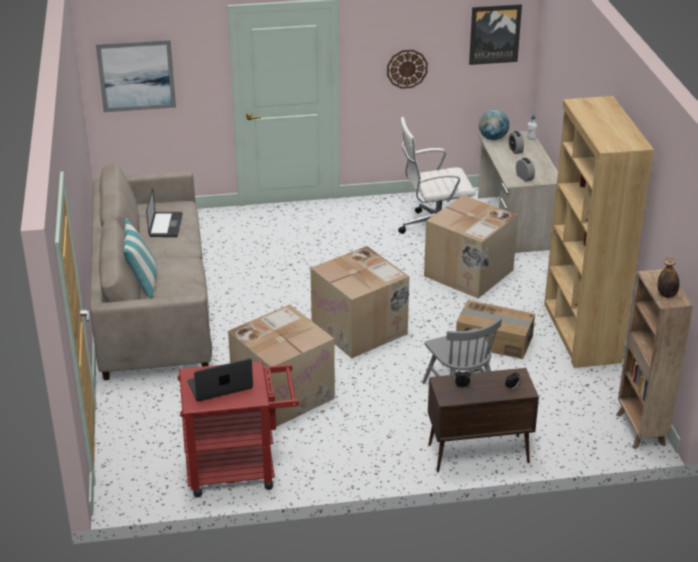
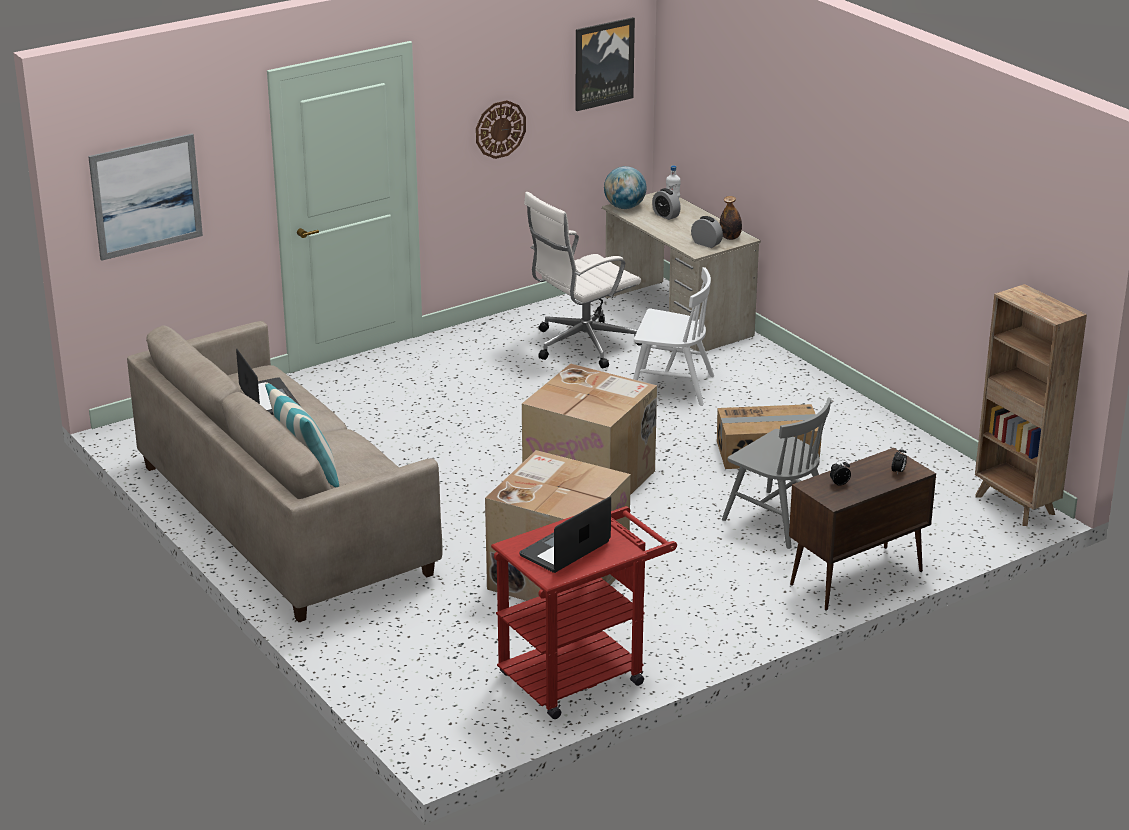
camera: 25 degrees left, 5 degrees down
(469, 274) = (671, 386): cardboard box -> white chair
(580, 333) = (861, 421): brown bookcase -> none
(666, 295) = (1049, 310): bottle -> bottle (730, 237)

